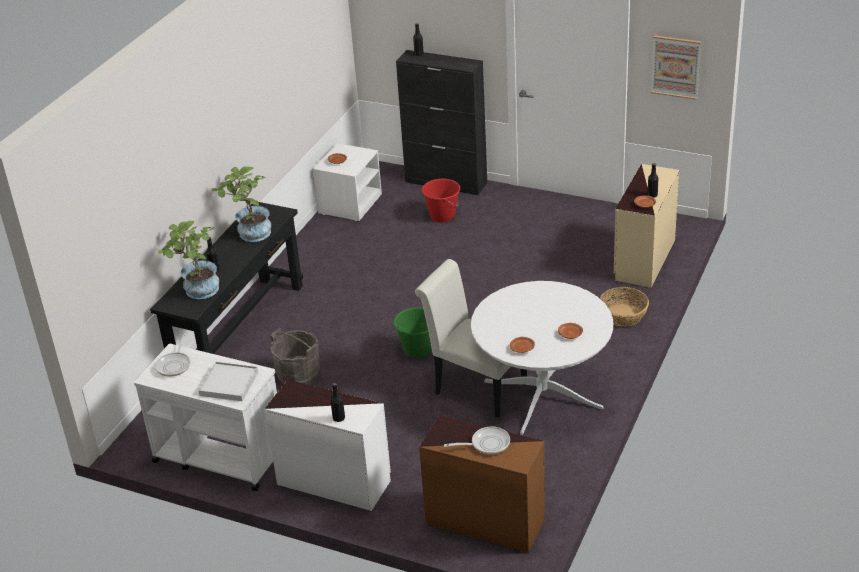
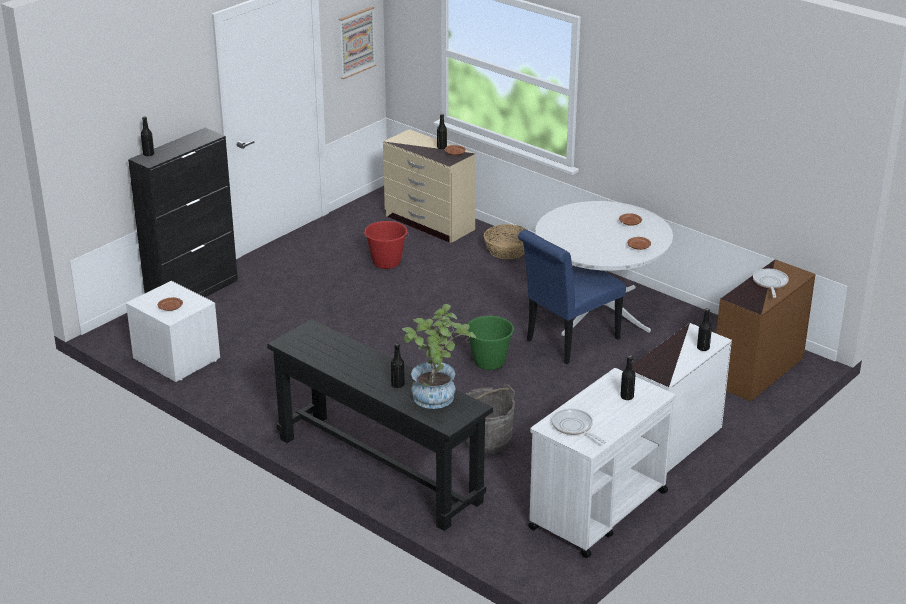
camera: 75 degrees left, 5 degrees down
(175, 365) = (574, 427): frying pan -> frying pan turned 150 degrees counterclockwise
(229, 384) = (627, 397): white tray -> black bottle
(250, 234) = (341, 354): potted plant -> none
(442, 216) = (258, 307): red bucket -> red bucket (386, 262)
(475, 387) = (568, 342): white chair -> blue chair

